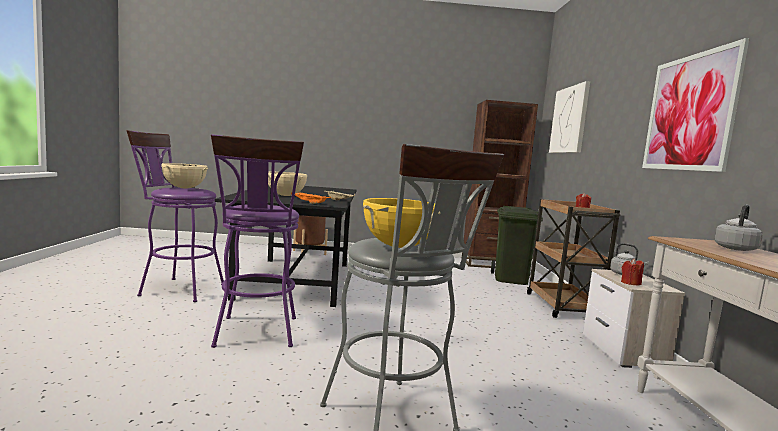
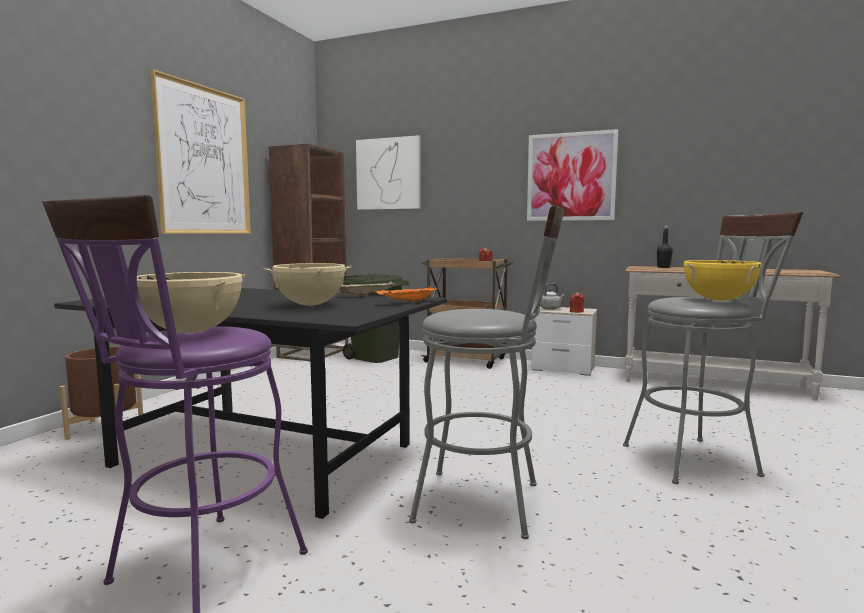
camera: 65 degrees left, 0 degrees up
(256, 335) = (490, 503): purple stool -> grey stool
(416, 117) = (204, 161): none -> picture
(736, 248) = (663, 267): grey kettle -> black bottle

